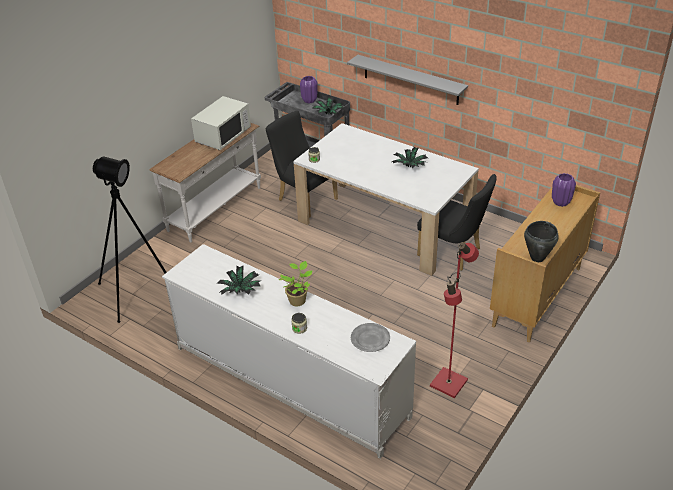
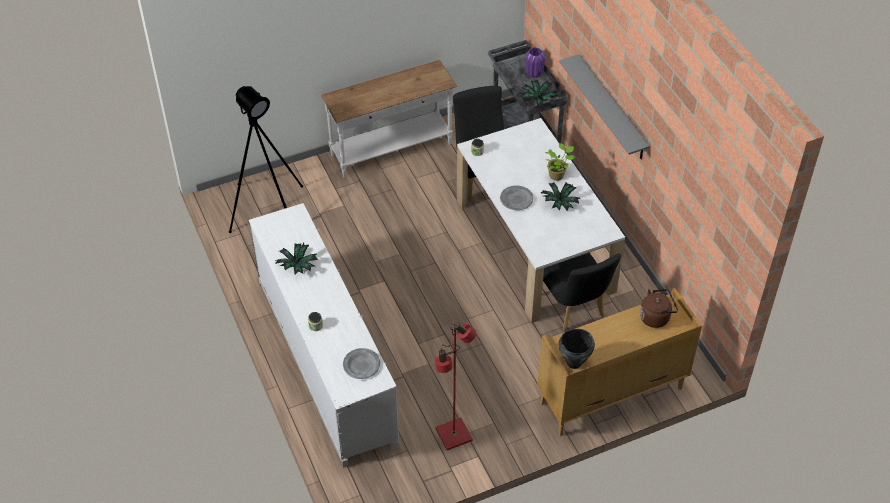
camera: 30 degrees right, 10 degrees up
(223, 136) = (413, 84): white microwave -> none
(298, 300) = (335, 298): potted plant -> potted plant (557, 175)
(375, 177) = (516, 199): none -> grey plate
(561, 202) = (656, 317): purple vase -> brown kettle

